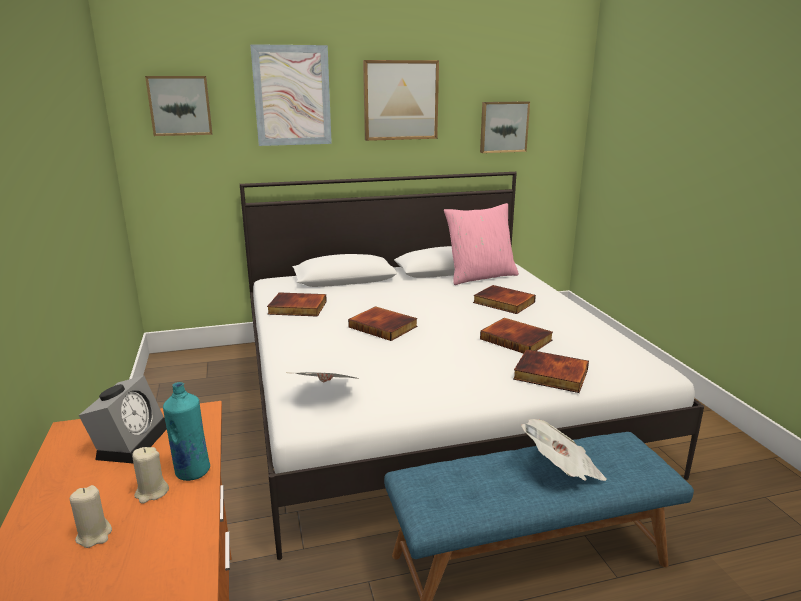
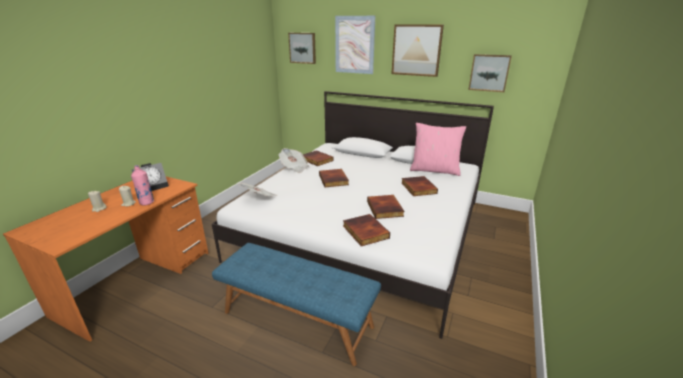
camera: 40 degrees right, 5 degrees up
(192, 471) = (147, 202): turquoise bottle -> pink bottle
(561, 469) = (305, 277): newspaper -> newspaper (294, 168)

